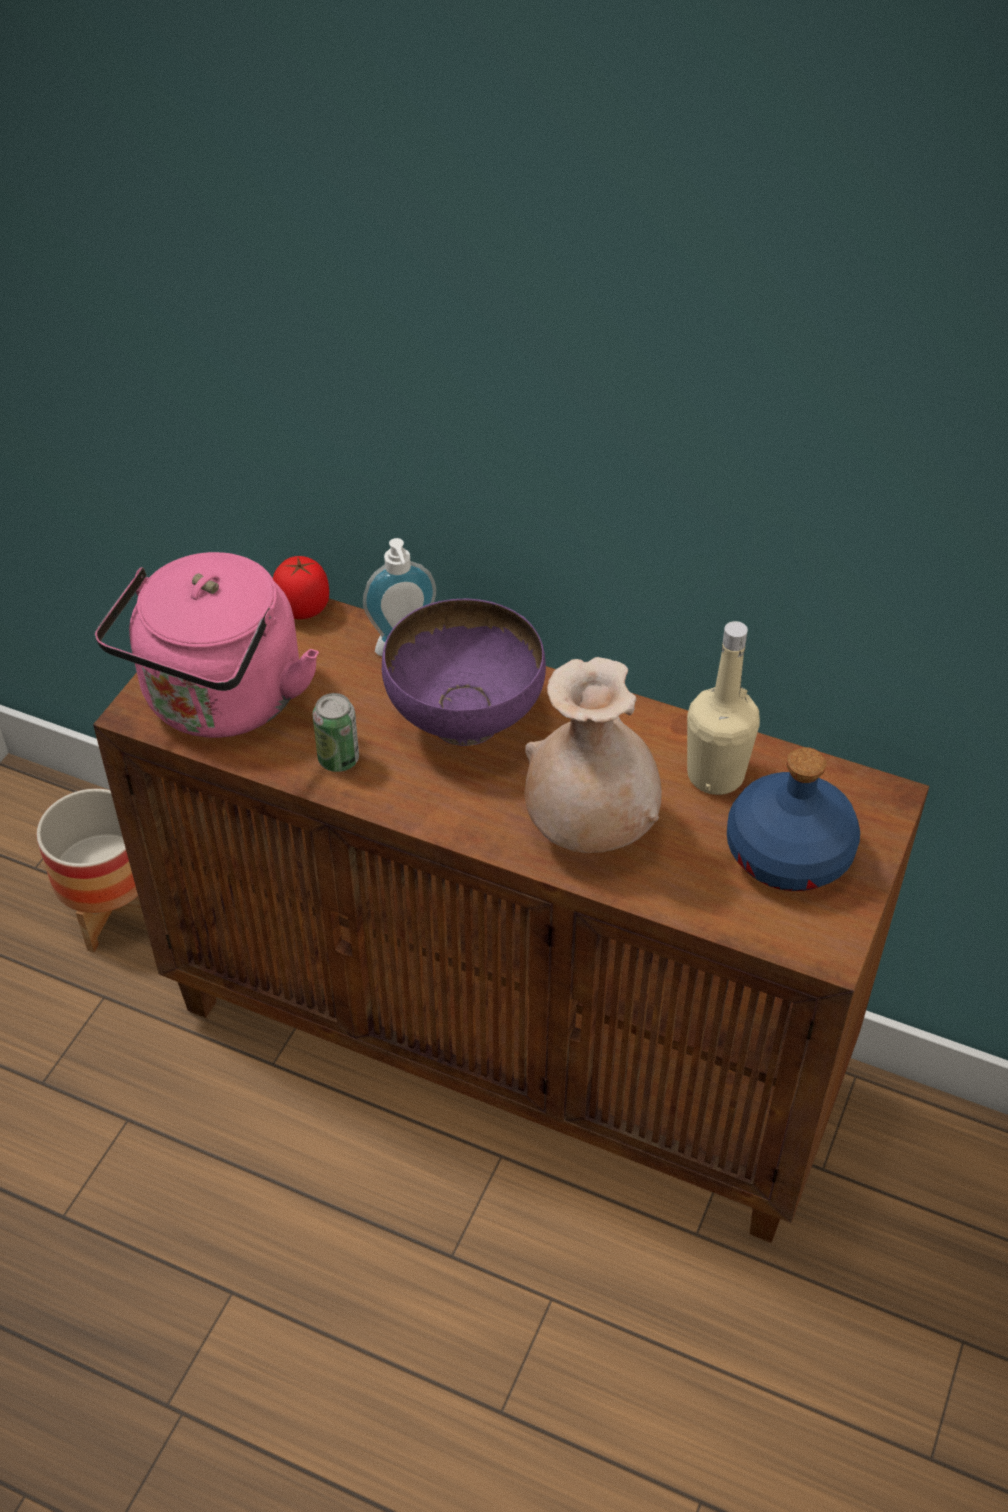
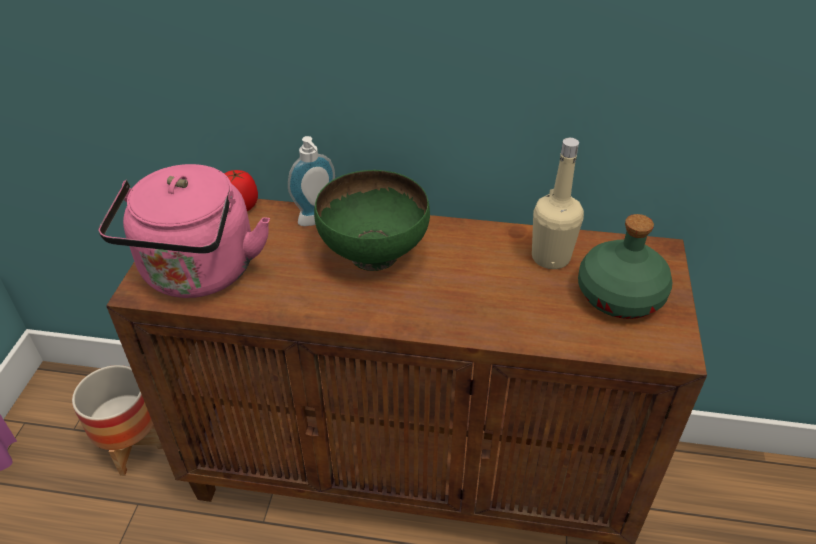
camera: 15 degrees left, 5 degrees down
(338, 759) = (294, 295): can -> none
(463, 722) = (373, 256): purple bowl -> green bowl
(590, 828) = (485, 306): beige vase -> none
(789, 854) = (620, 296): blue bottle -> green bottle

